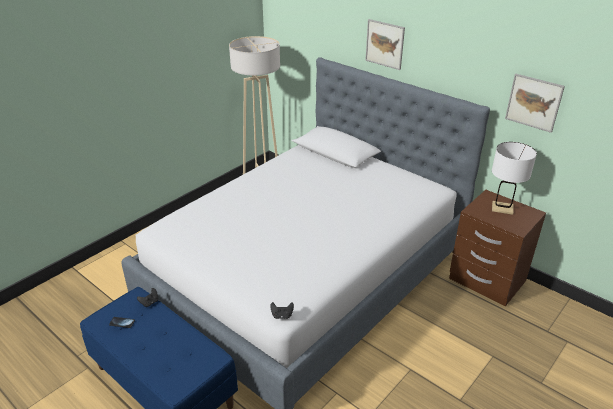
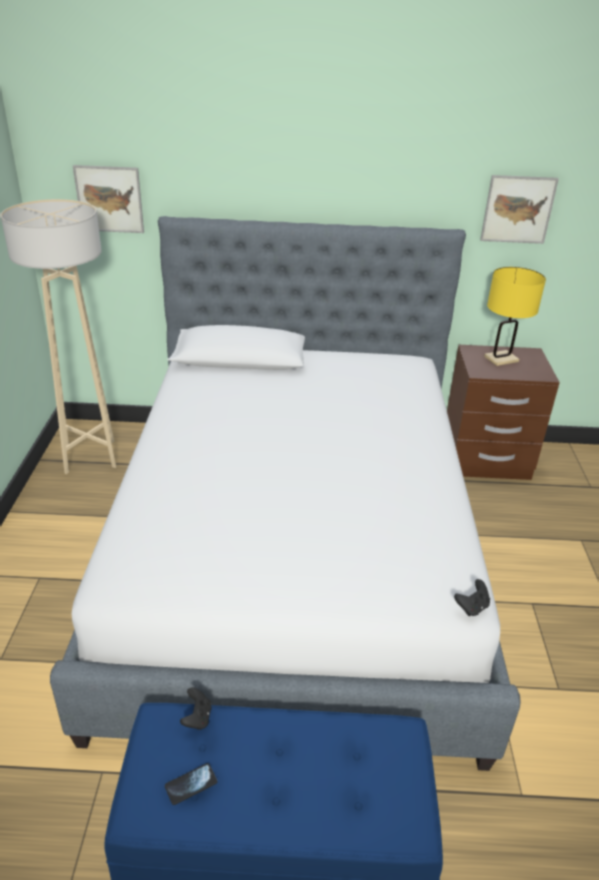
camera: 40 degrees left, 0 degrees up
(384, 44) = (280, 172): picture -> picture (109, 199)
(502, 208) = (501, 359): white table lamp -> yellow table lamp

